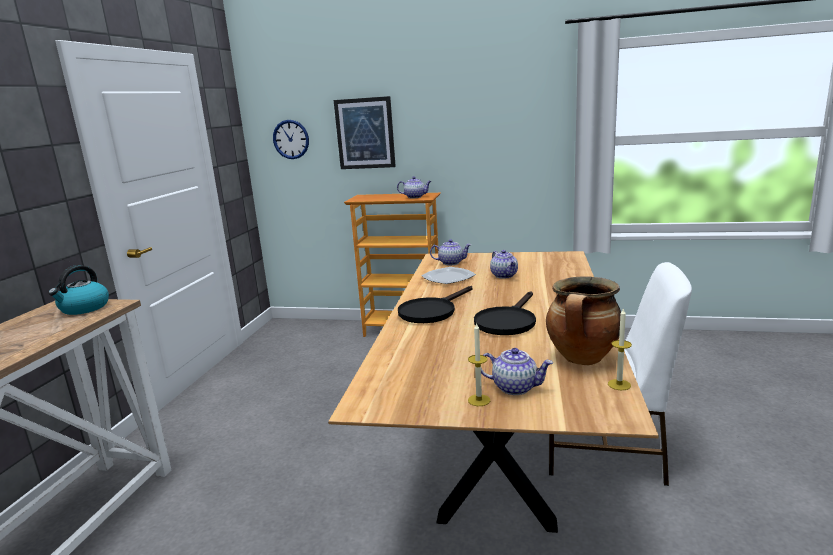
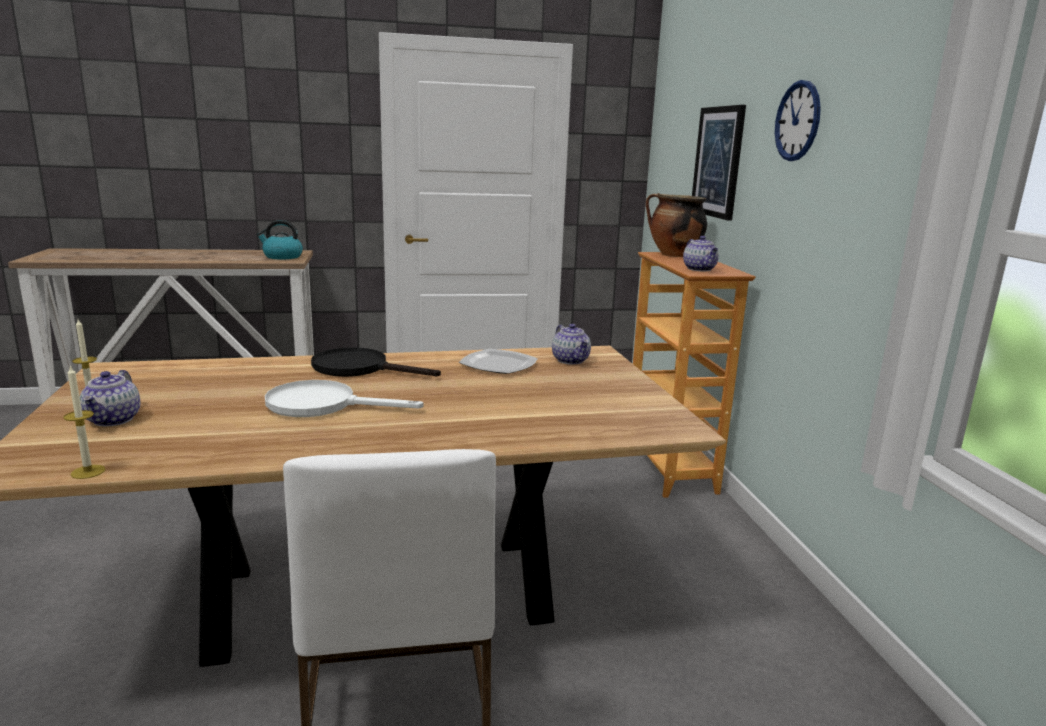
camera: 65 degrees right, 0 degrees up
(291, 139) = (671, 160): wall clock -> wall clock (797, 121)
(504, 275) = (525, 392): teapot -> none
(507, 321) = (323, 405): black frying pan -> white frying pan
(583, 359) = (179, 450): cooking pot -> cooking pot (673, 255)

